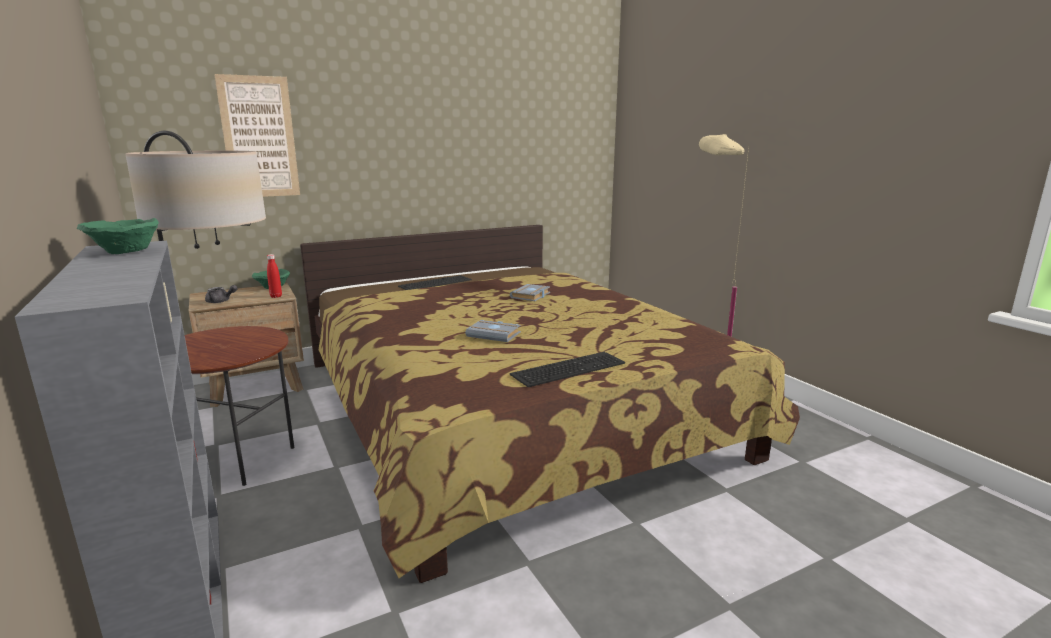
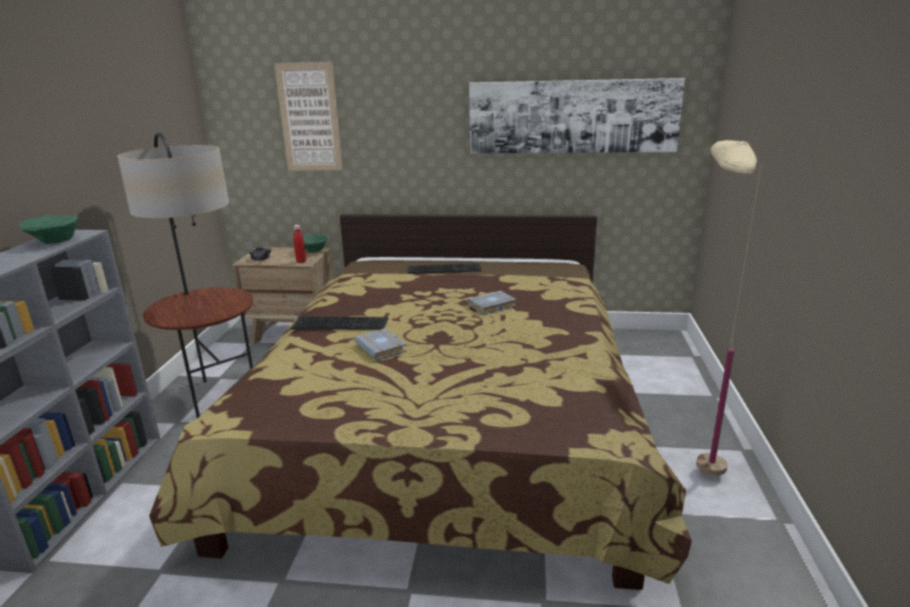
camera: 35 degrees right, 5 degrees up
(517, 139) = (572, 116): none -> picture
(568, 368) = (376, 409): keyboard -> keyboard (341, 322)

